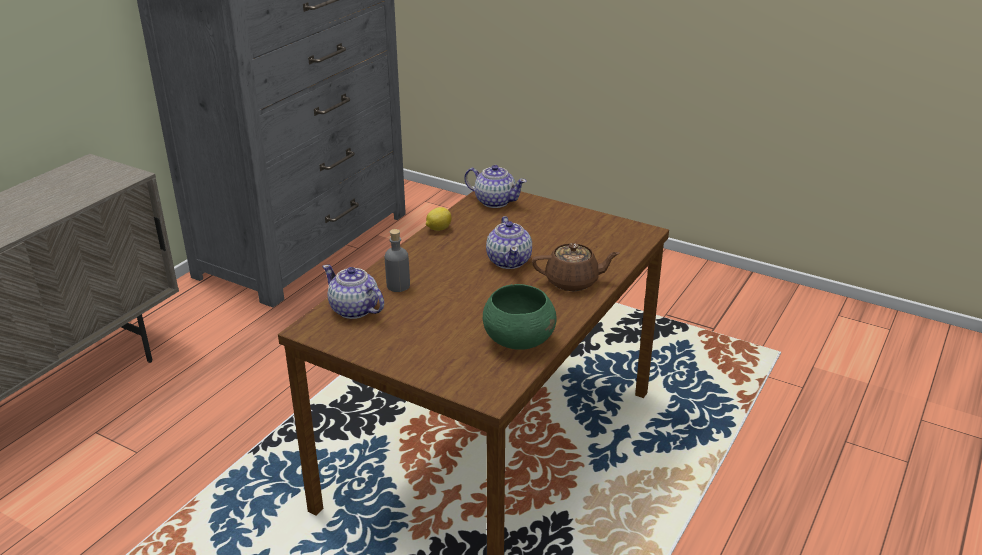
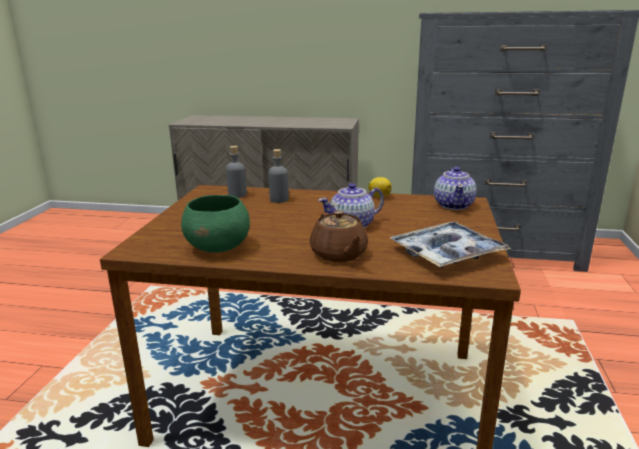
camera: 70 degrees right, 10 degrees down
(354, 310) = (237, 195): teapot -> grey bottle
(599, 236) = (447, 254): none -> tray

